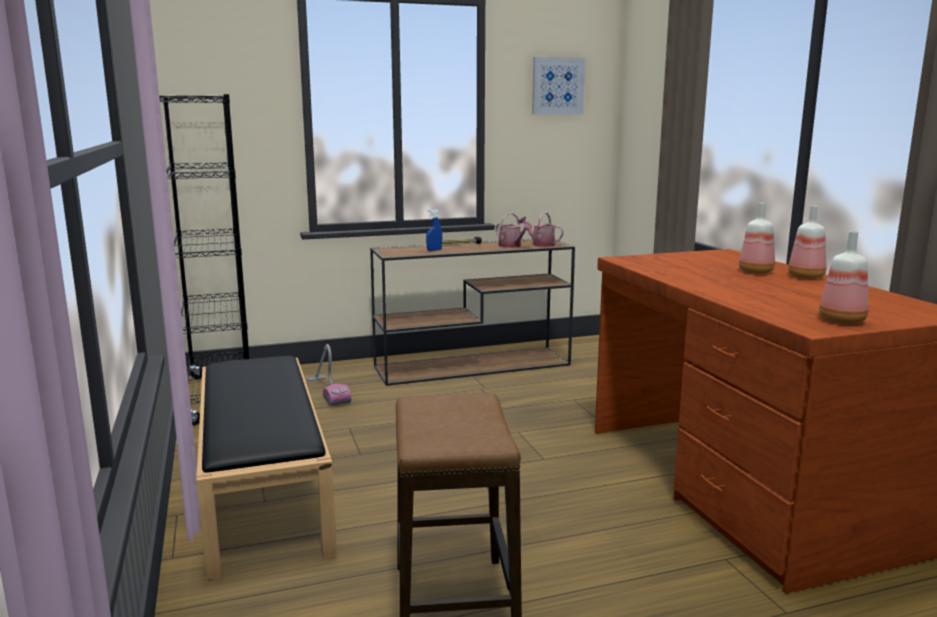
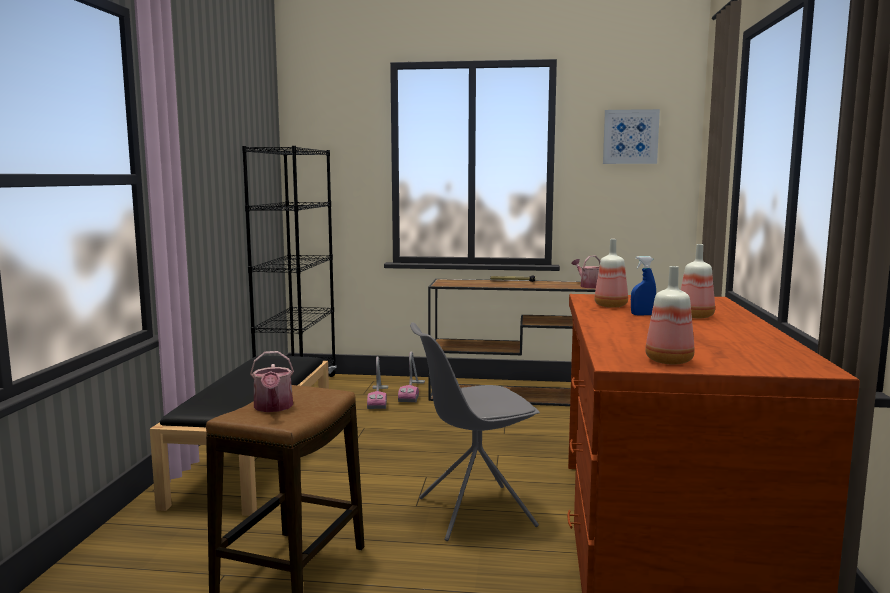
camera: 25 degrees right, 5 degrees down
(357, 378) = (412, 392): none -> vacuum cleaner
(434, 250) = (483, 284): blue spray bottle -> blue spray bottle (642, 315)
(512, 246) = (559, 285): watering can -> watering can (273, 408)
(560, 496) = (473, 512): none -> grey chair
(806, 277) = (740, 324): bottle -> bottle (611, 306)

